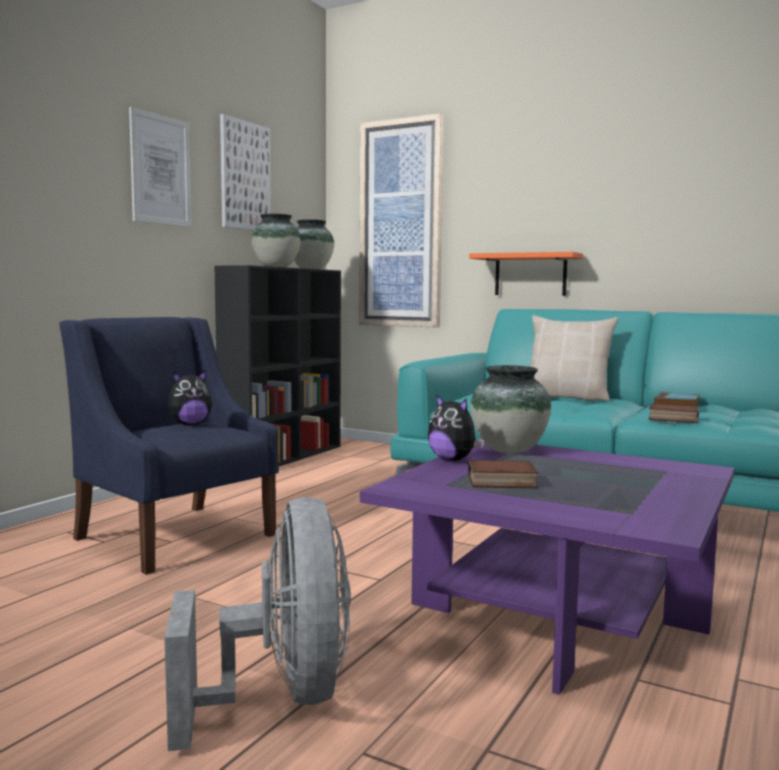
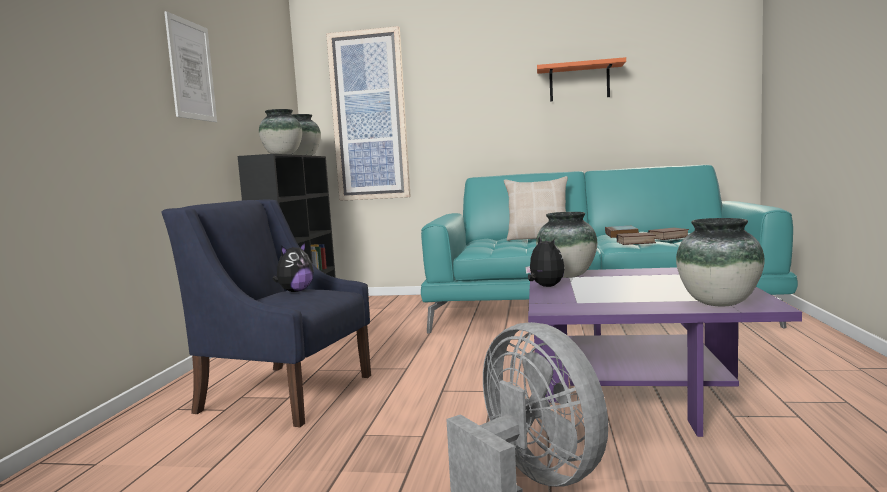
camera: 20 degrees left, 0 degrees up
(245, 176) = (247, 77): picture -> none
(453, 460) = (545, 287): plush toy -> plush toy turned 135 degrees counterclockwise
(501, 482) = (608, 295): book -> book (668, 237)
(530, 274) = (482, 150): orange shelf -> orange shelf (579, 82)
(613, 516) = (719, 303): none -> vase

